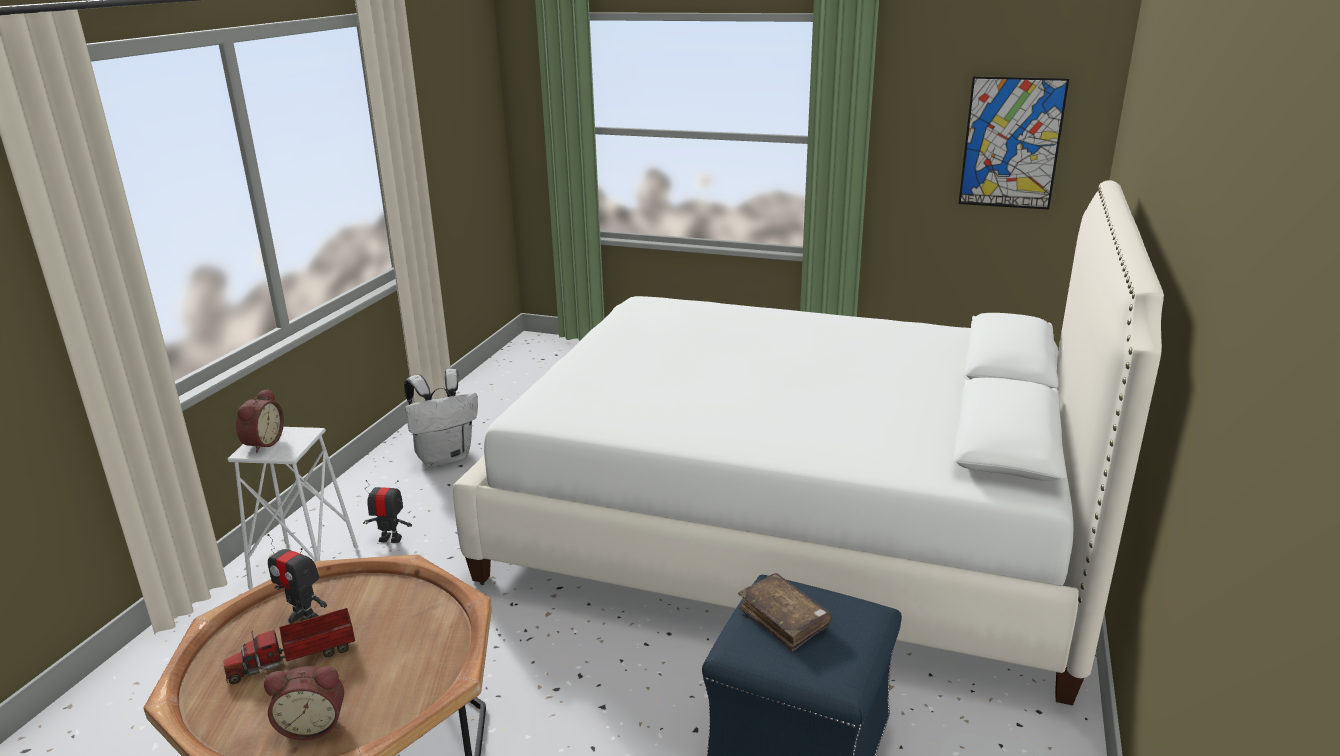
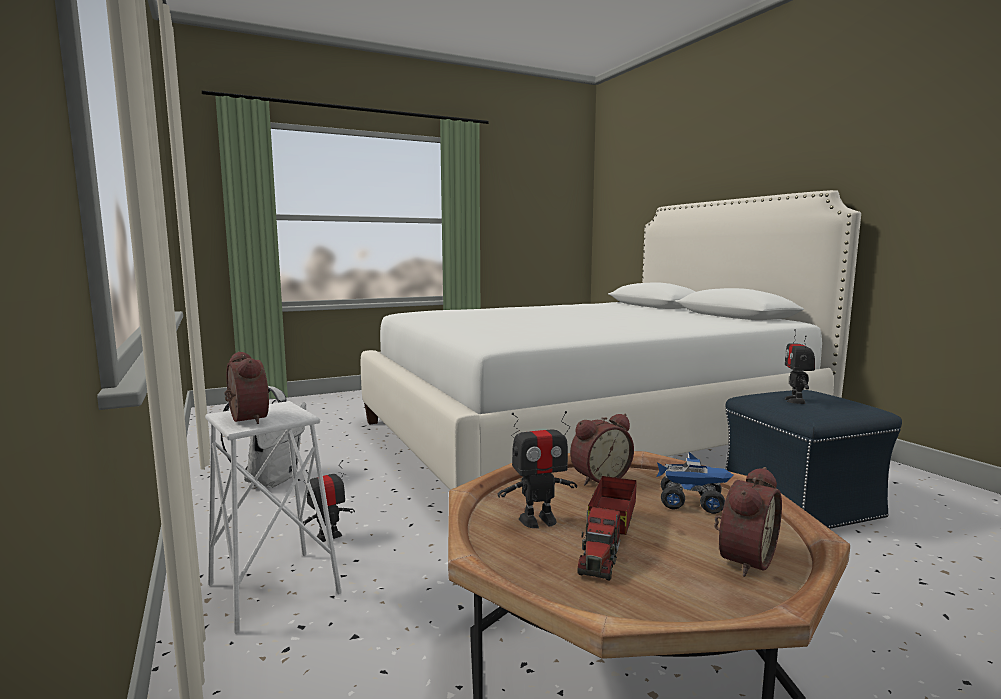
camera: 45 degrees left, 15 degrees down
(404, 667) = (692, 503): none -> toy truck
(416, 604) = (598, 478): none -> alarm clock
(784, 619) = (795, 401): brown book -> toy robot
(1011, 143) = (547, 220): picture -> none

